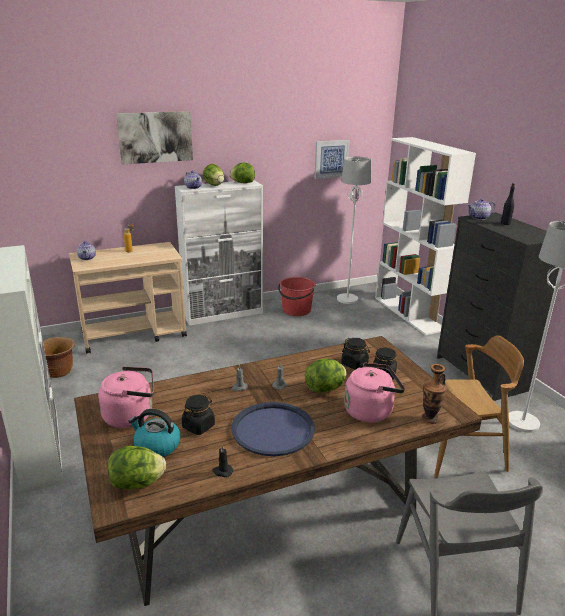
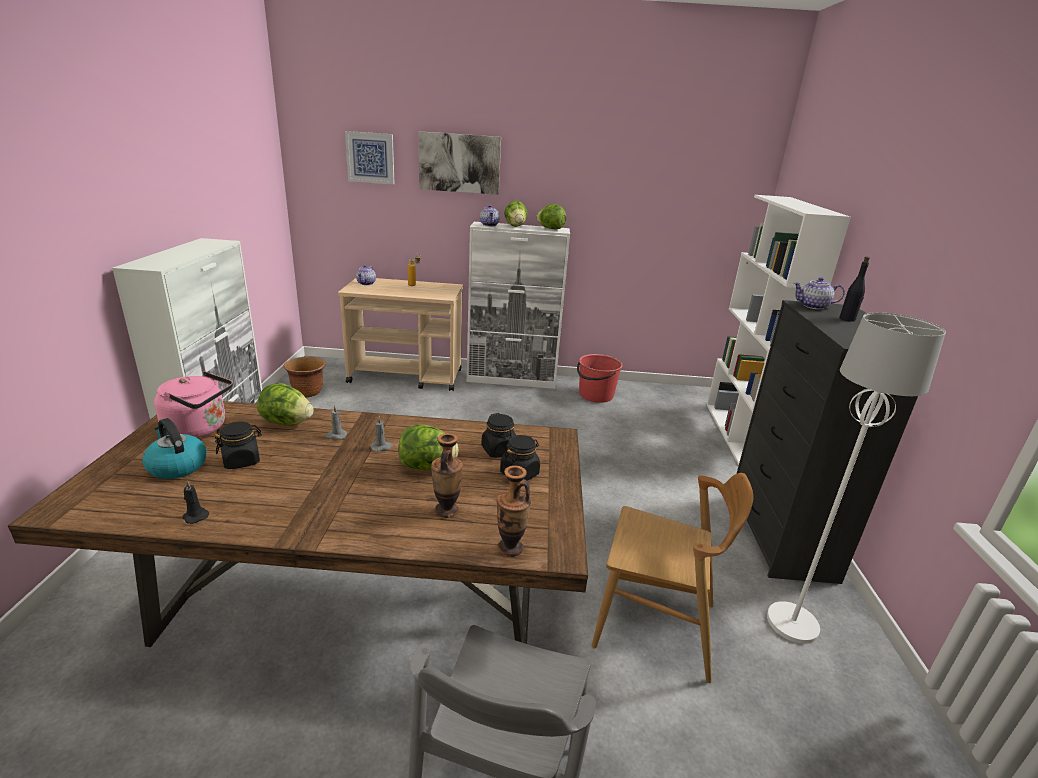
camera: 25 degrees right, 0 degrees up
(137, 483) = (106, 496): lettuce -> lettuce (286, 423)
(273, 429) = (308, 491): blue tray -> none
(331, 159) = (678, 216): picture -> picture (370, 158)
(347, 299) = (669, 398): white floor lamp -> none
(371, 411) = (446, 510): pink kettle -> vase

